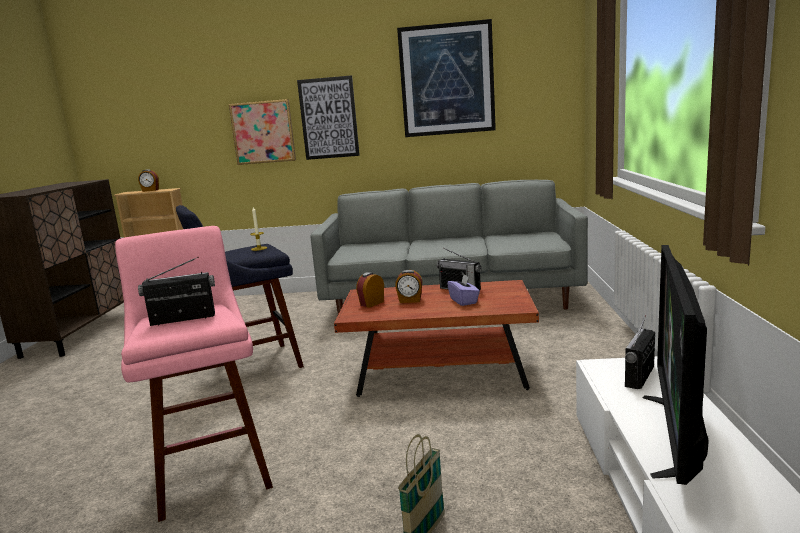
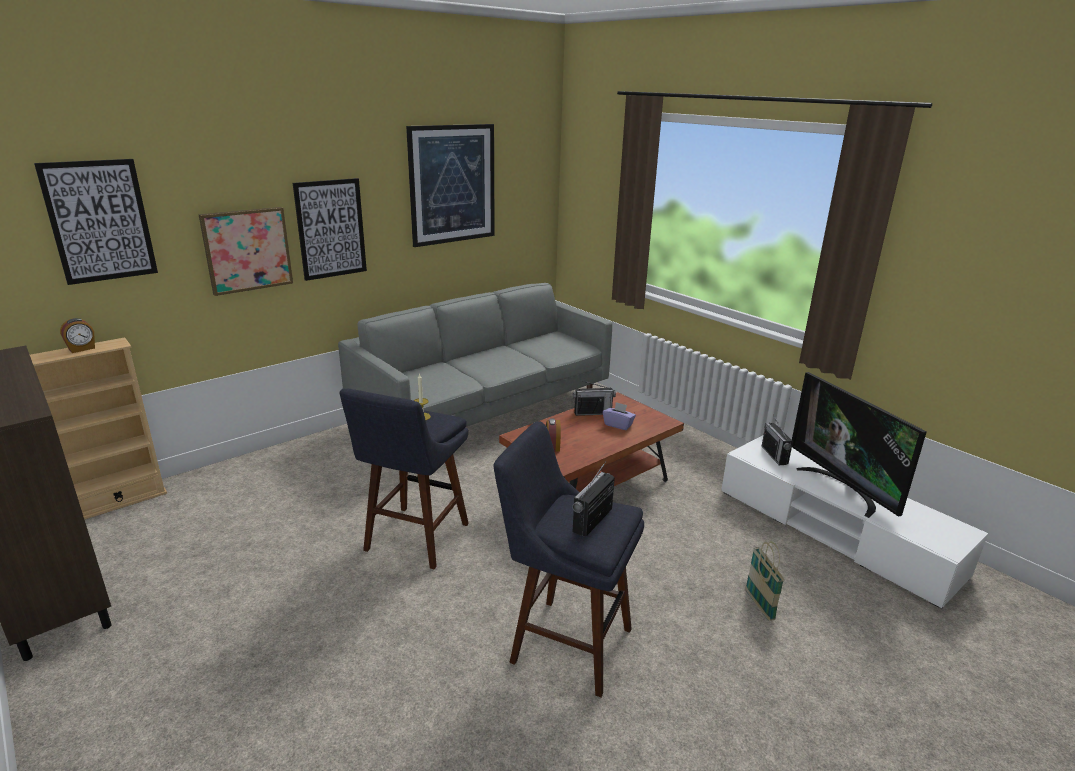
camera: 45 degrees left, 10 degrees up
(170, 107) = (100, 221): none -> picture
(212, 469) = (564, 642): pink stool -> blue stool
(410, 300) = (577, 435): alarm clock -> none

